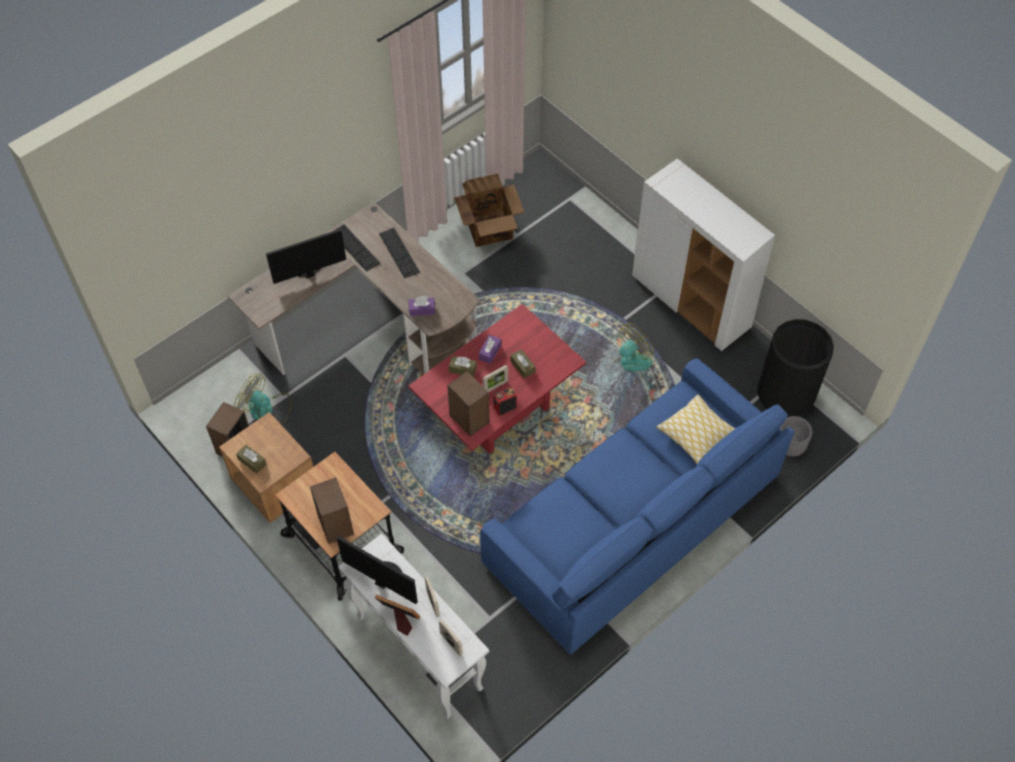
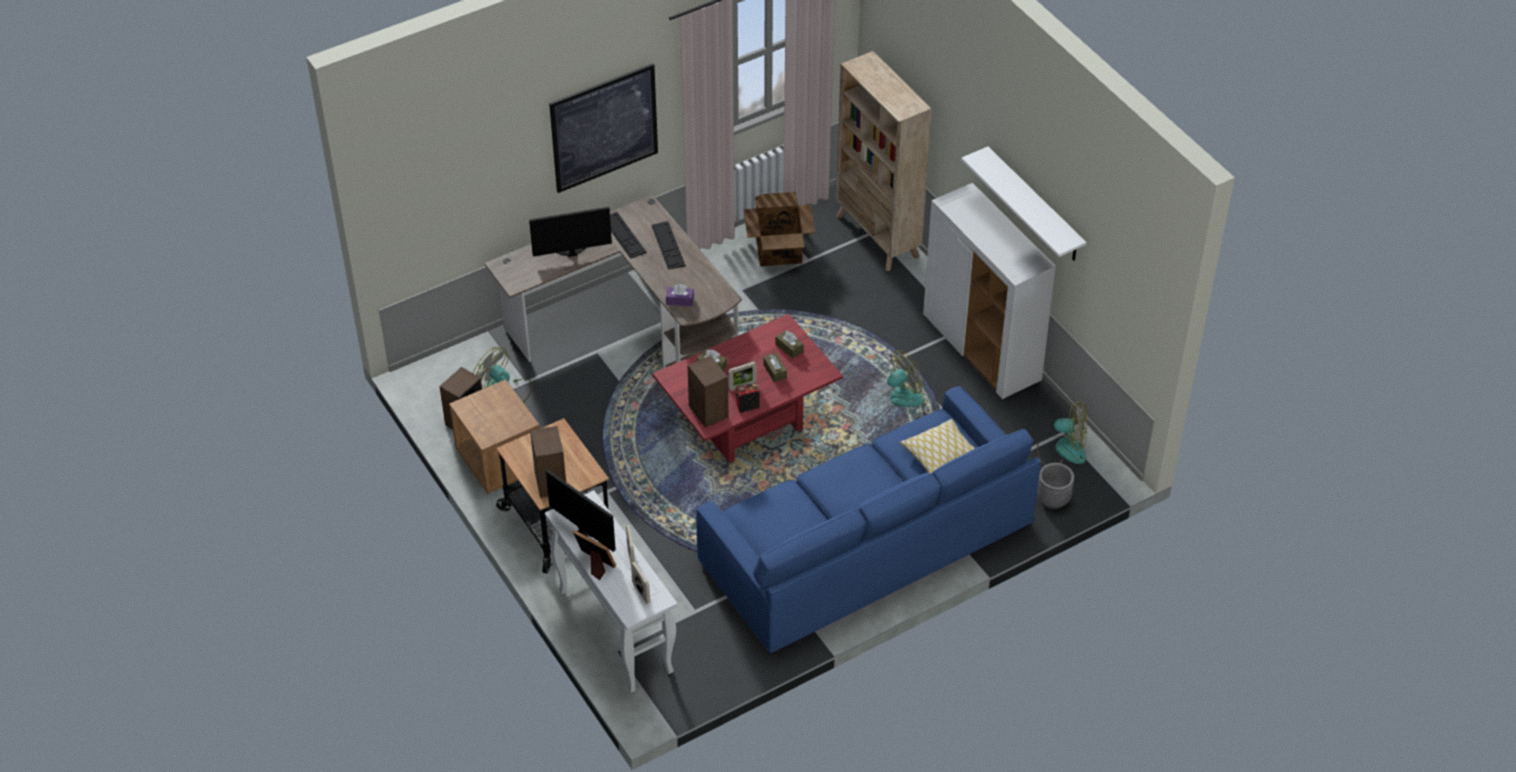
camera: 10 degrees right, 10 degrees down
(252, 461) = (479, 421): brown tissue box -> brown tissue box (789, 348)
(324, 152) = (604, 127): none -> picture
(490, 352) = (744, 354): purple tissue box -> none
(574, 203) = (877, 237): none -> beige bookcase
(750, 181) = (1034, 206): none -> white shelf
(785, 394) = (1062, 450): black trash can -> fan

